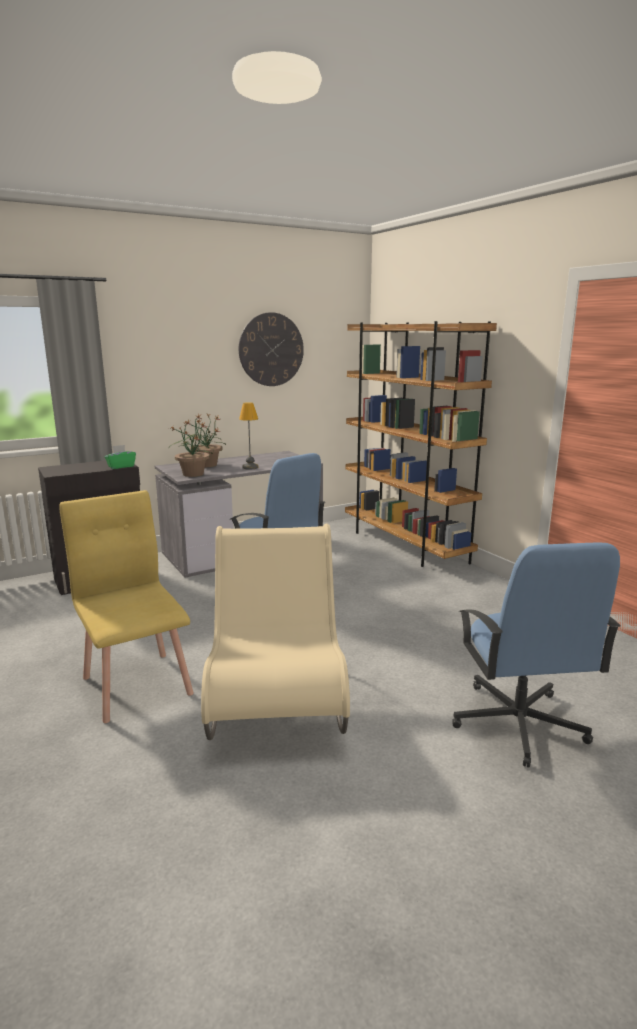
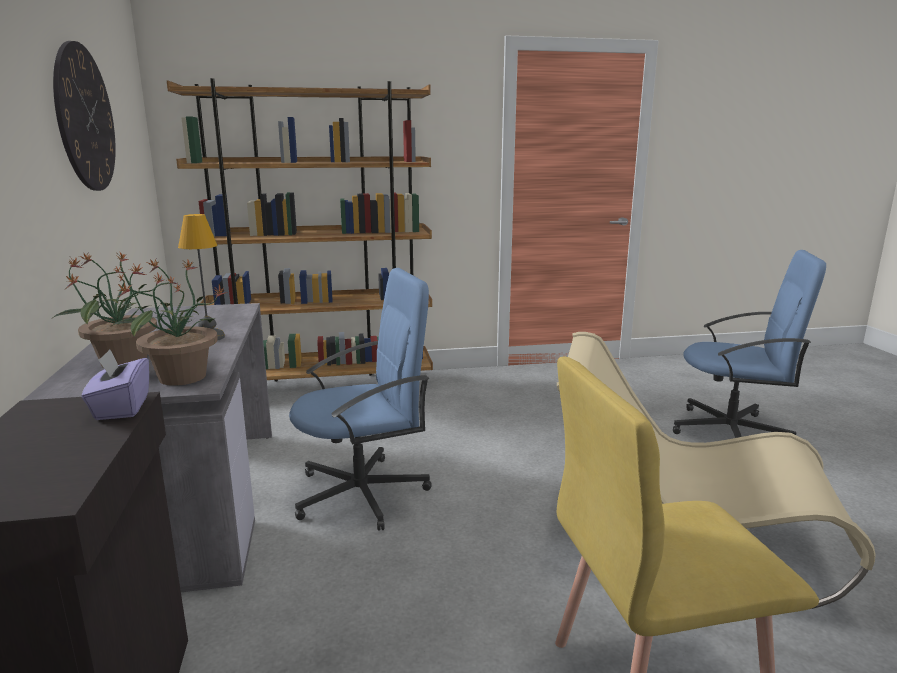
camera: 70 degrees left, 0 degrees up
(121, 466) = (121, 407): green tissue box -> purple tissue box

